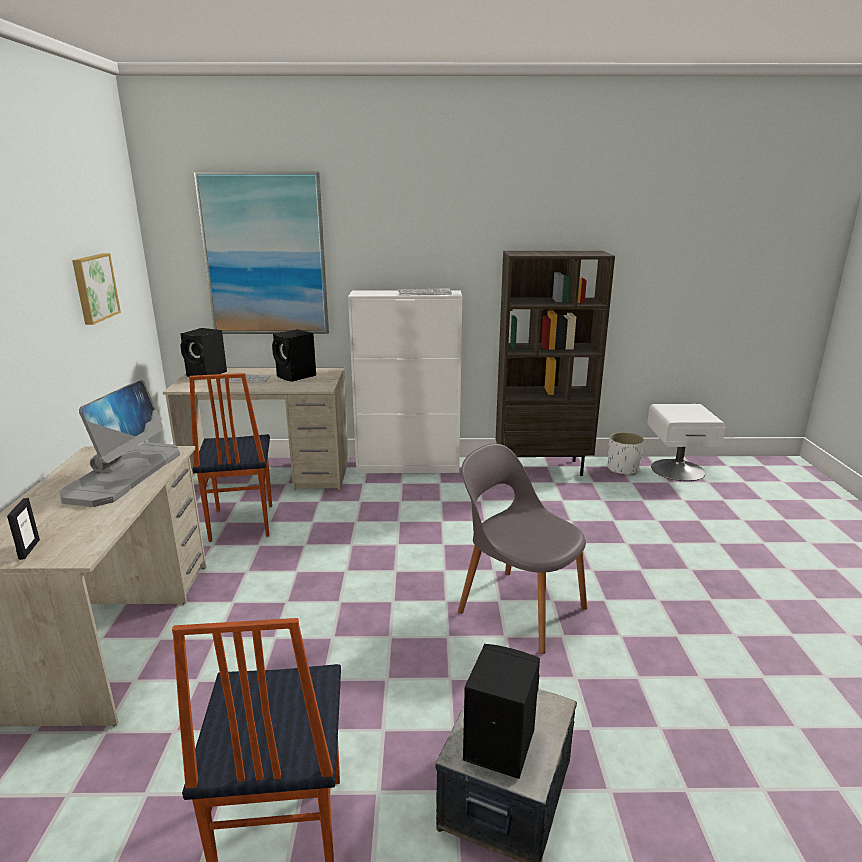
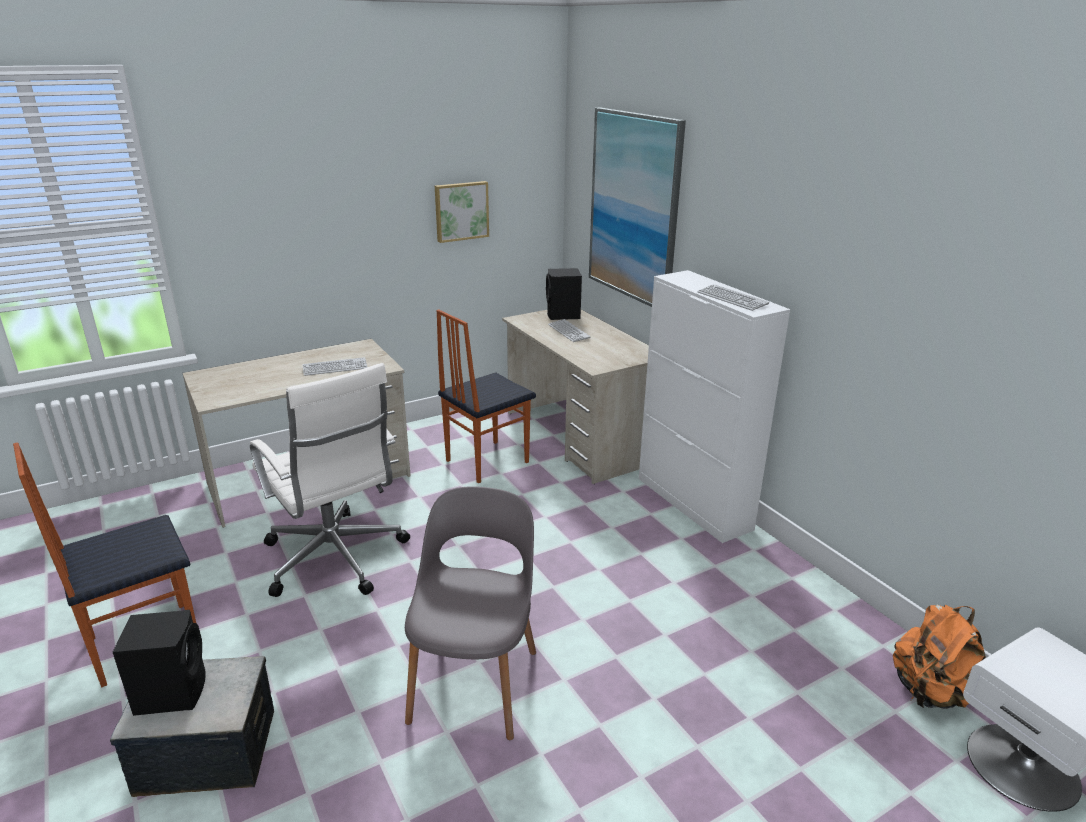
camera: 60 degrees right, 5 degrees up
(29, 549) = (213, 386): picture frame -> none
(124, 473) = (335, 368): monitor -> keyboard
(286, 645) = (335, 559): none -> white office chair
(296, 376) = (609, 347): black speaker -> none
(542, 467) = (823, 606): brown bookcase -> none
(623, 469) = (930, 692): white planter -> orange backpack

